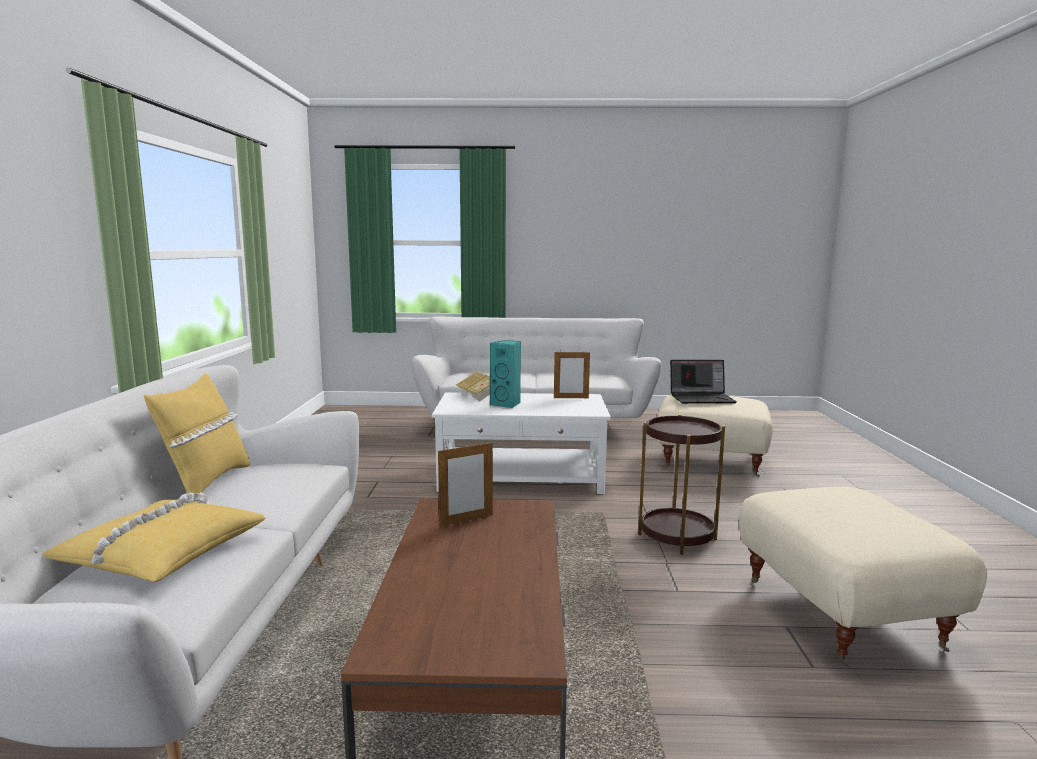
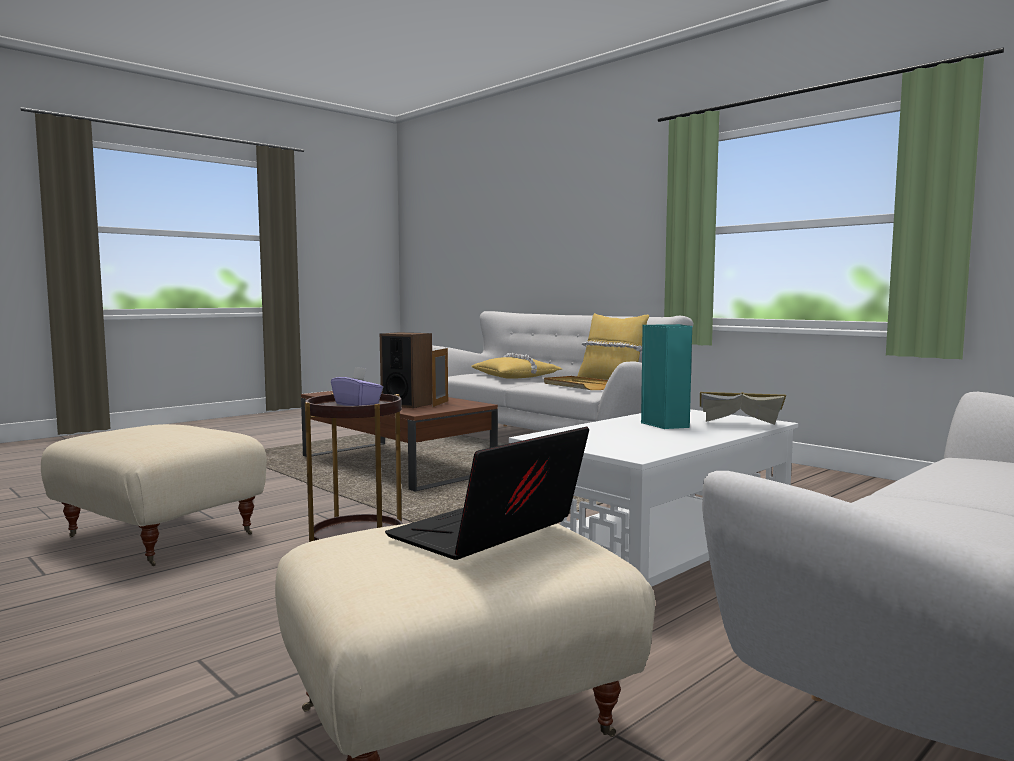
camera: 135 degrees right, 5 degrees down
(270, 483) = (578, 386): none -> beige tray
(501, 534) = (407, 404): none -> speaker
(571, 398) = (645, 447): picture frame -> none
(679, 431) = (357, 405): none -> purple tissue box

